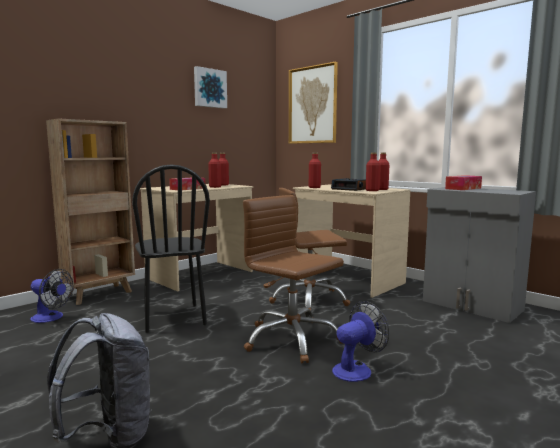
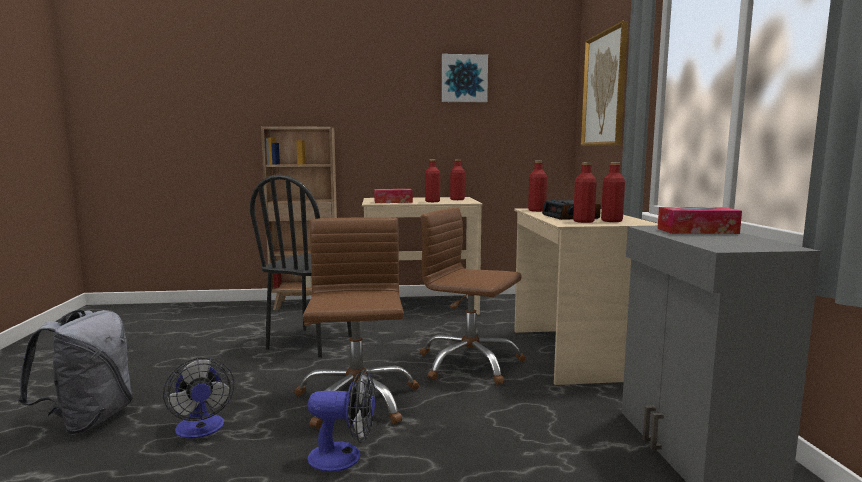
camera: 40 degrees right, 0 degrees up
(51, 318) = (238, 316): fan -> fan (201, 430)

